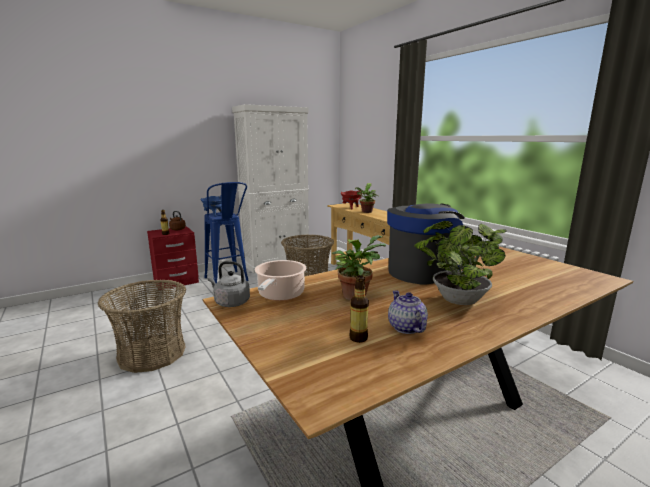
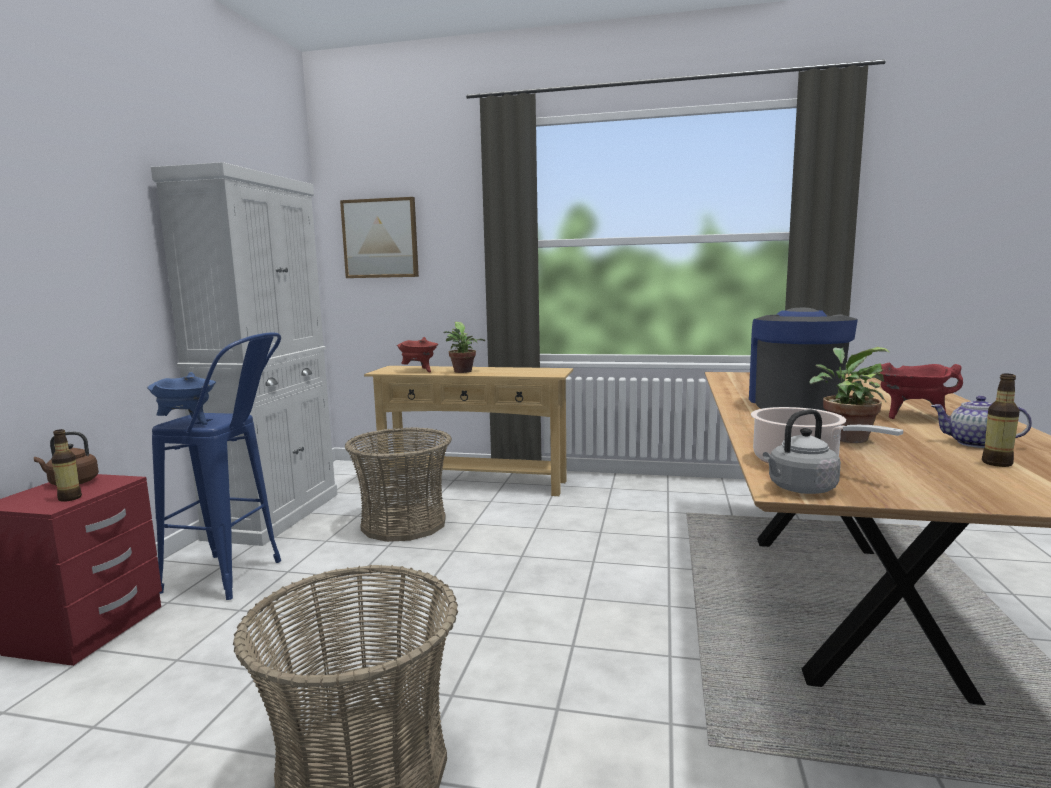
camera: 45 degrees left, 5 degrees down
(360, 132) = (380, 238): none -> picture
(456, 301) = (909, 416): potted plant -> red cooking pot

